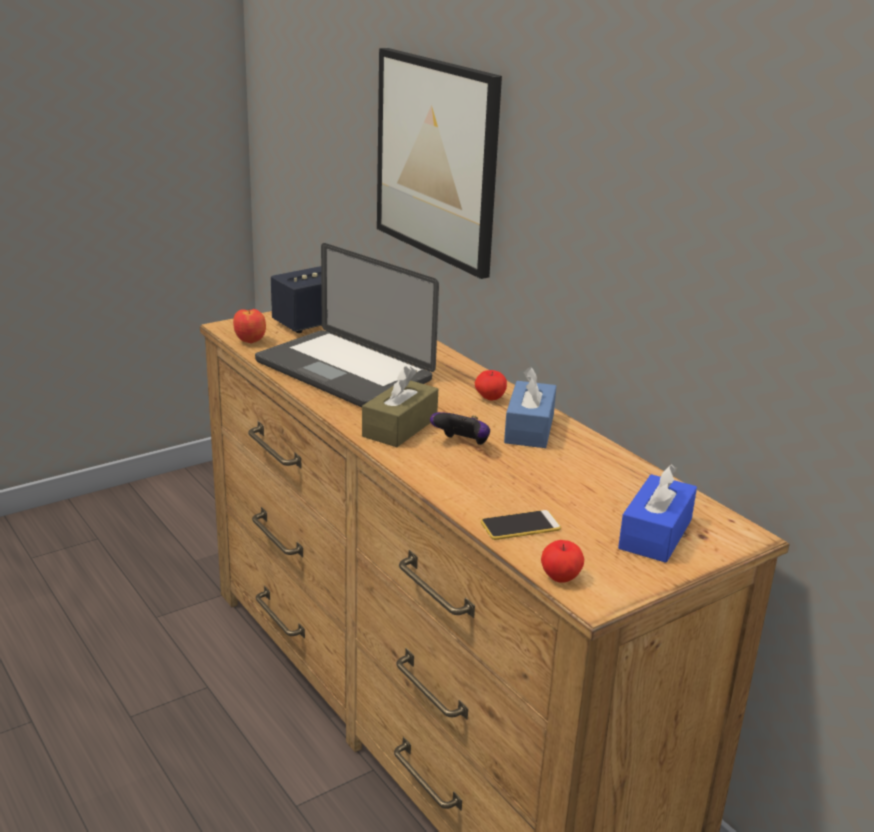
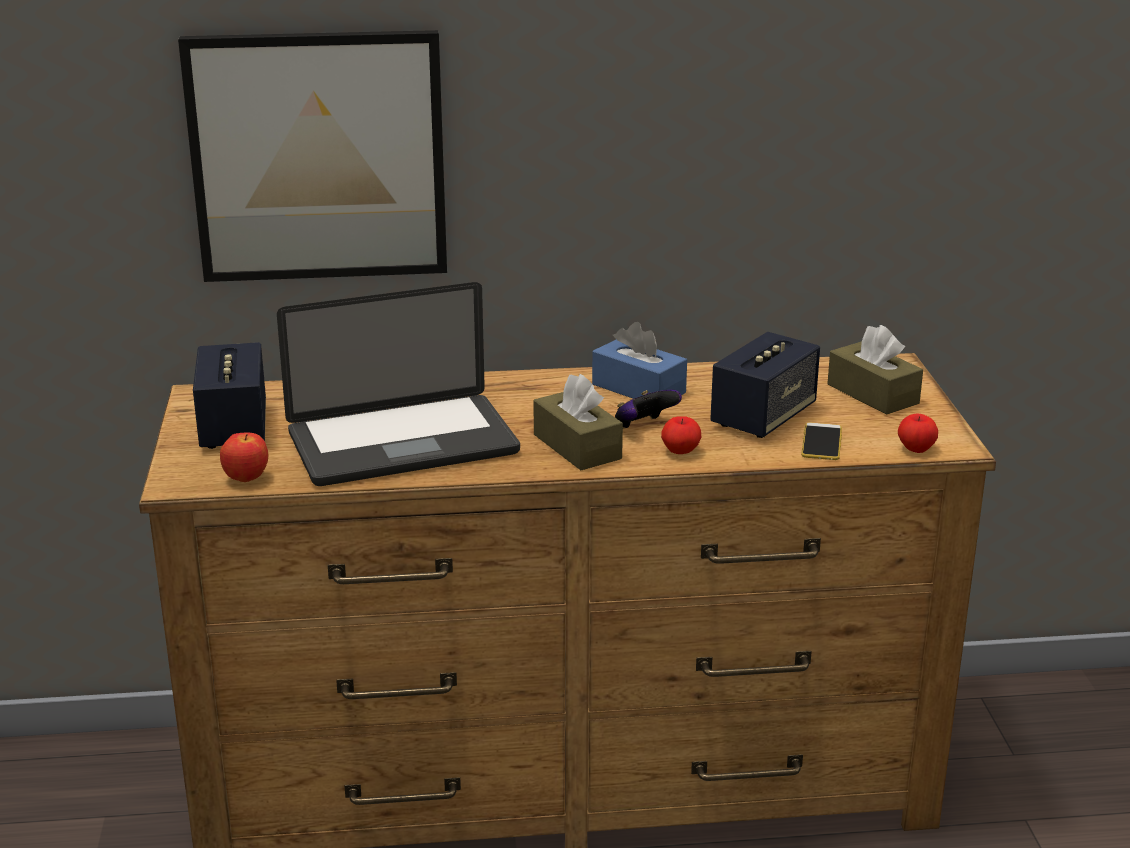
camera: 60 degrees left, 0 degrees up
(490, 398) = (553, 388): apple -> apple (680, 452)
(539, 490) = (763, 417): none -> speaker
(655, 534) = (872, 394): blue tissue box -> brown tissue box

